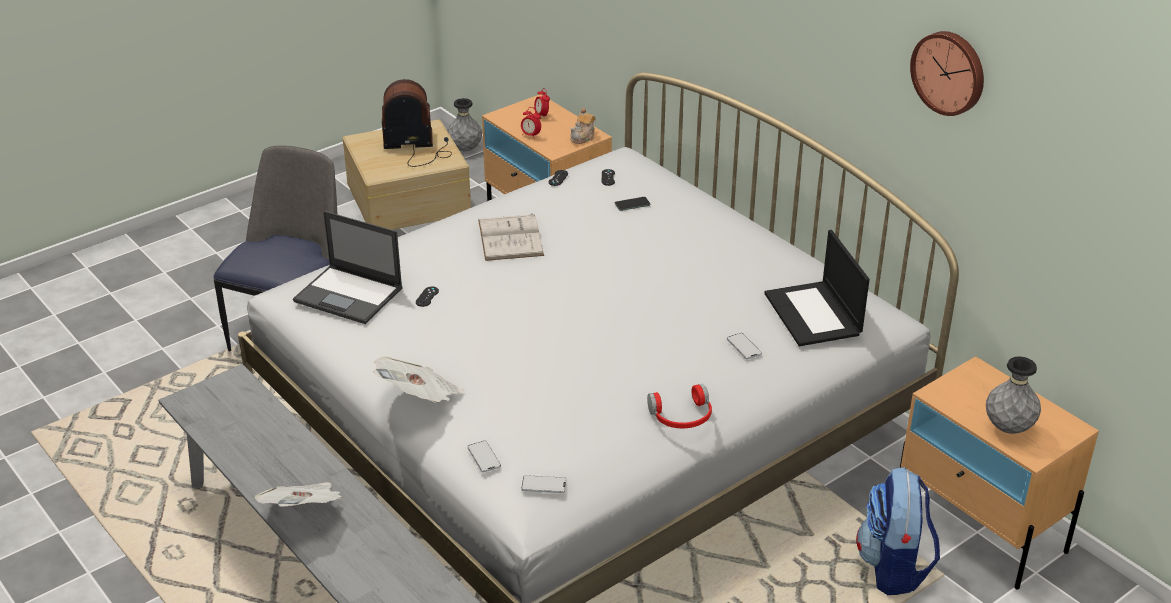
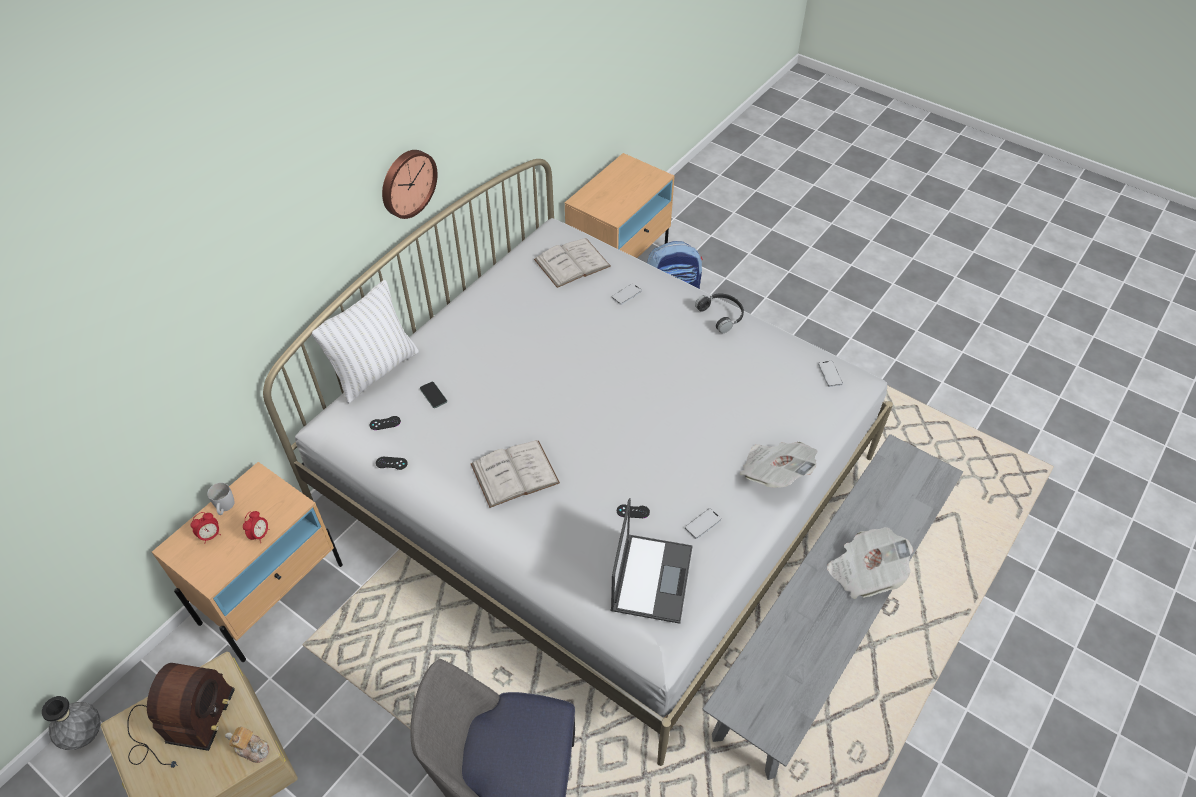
camera: 105 degrees left, 15 degrees up
(417, 146) = (181, 725): radio -> radio turned 150 degrees counterclockwise
(484, 457) = (820, 414): phone -> phone (703, 524)
(567, 121) = (224, 507): none -> white mug
(583, 137) = (262, 485): teapot -> teapot (252, 748)
(682, 179) = (375, 371): none -> white pillow
(682, 417) = (722, 315): red headphones -> black headphones
(814, 314) = (572, 263): laptop -> white book
(949, 72) = (506, 53): wall clock -> wall clock (407, 183)
(1008, 428) = (637, 186): grey vase -> none

